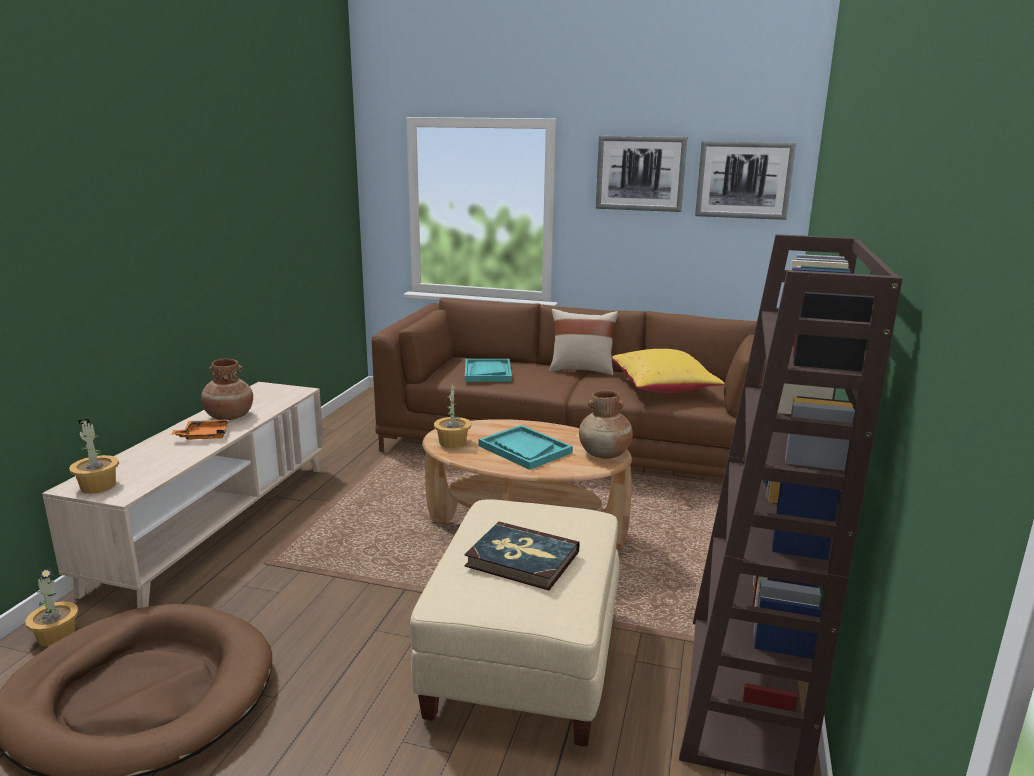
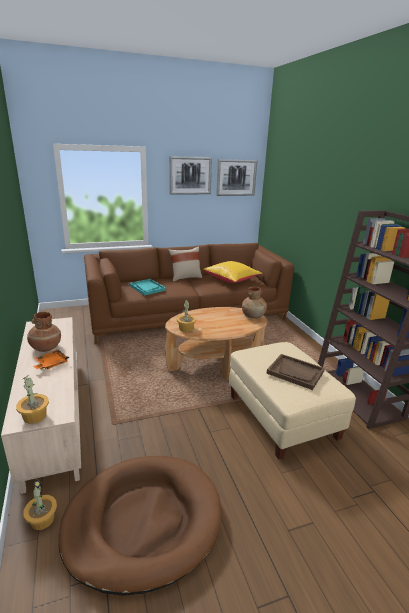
camera: 35 degrees left, 5 degrees up
(522, 559) = (295, 372): book -> brown tray
(524, 449) = (220, 323): turquoise tray -> none

